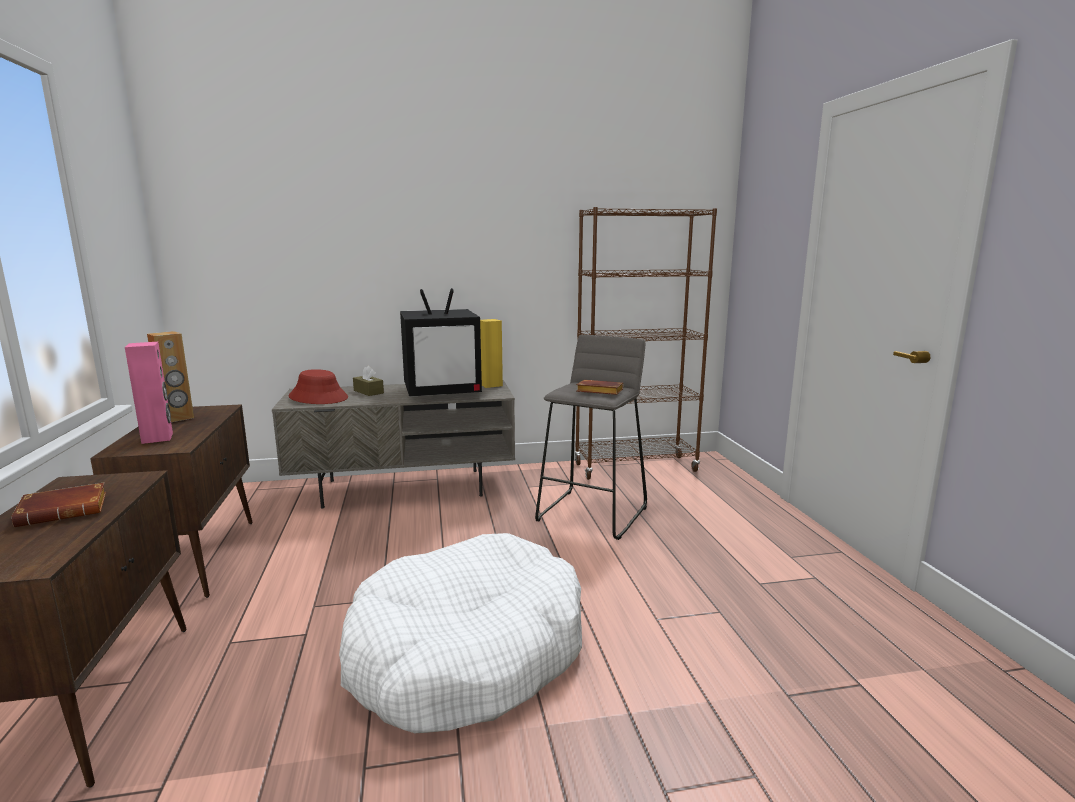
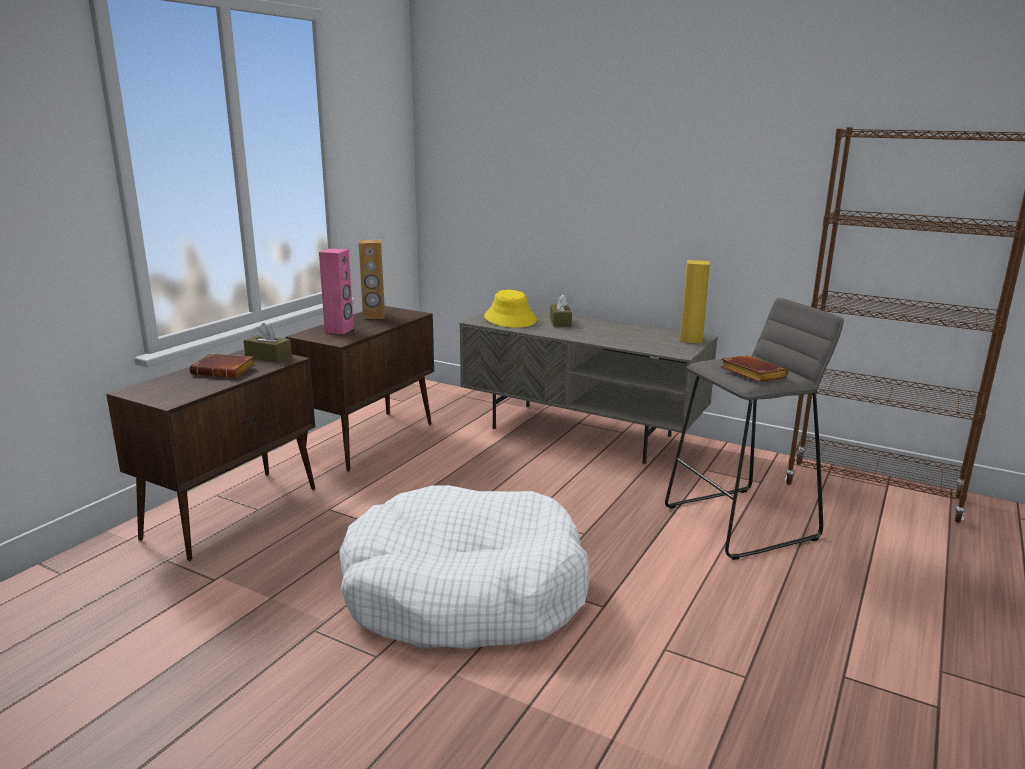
camera: 40 degrees right, 5 degrees up
(105, 481) = (268, 356): none -> brown tissue box
(318, 397) = (510, 319): red hat -> yellow hat
(443, 391) = (628, 337): television -> none

